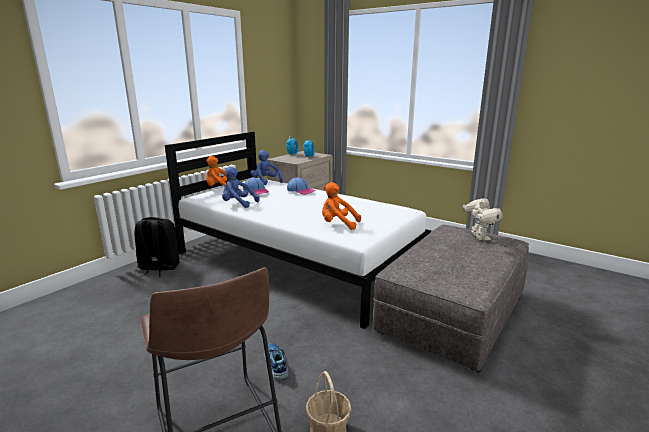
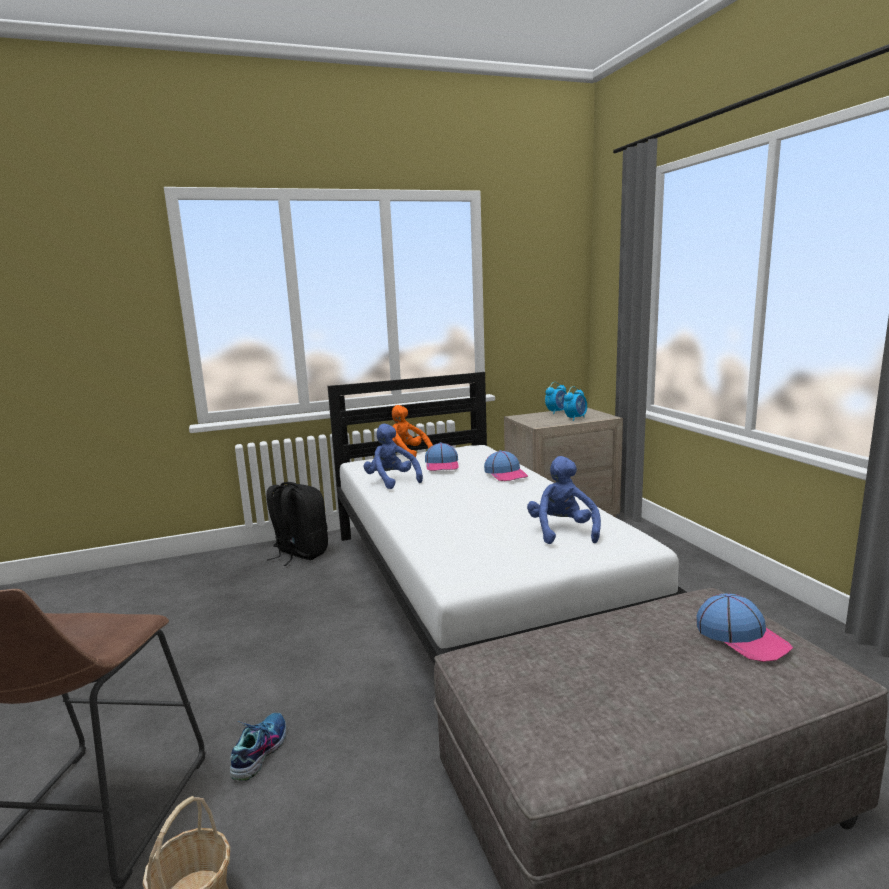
camera: 35 degrees right, 5 degrees down
(266, 181) = (479, 452): blue plush toy -> blue plush toy (562, 531)
(338, 224) = (473, 543): orange plush toy -> none
(478, 237) = (742, 637): toy robot -> cap

